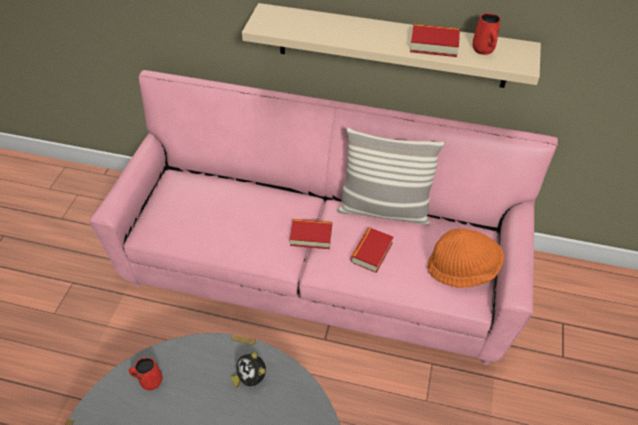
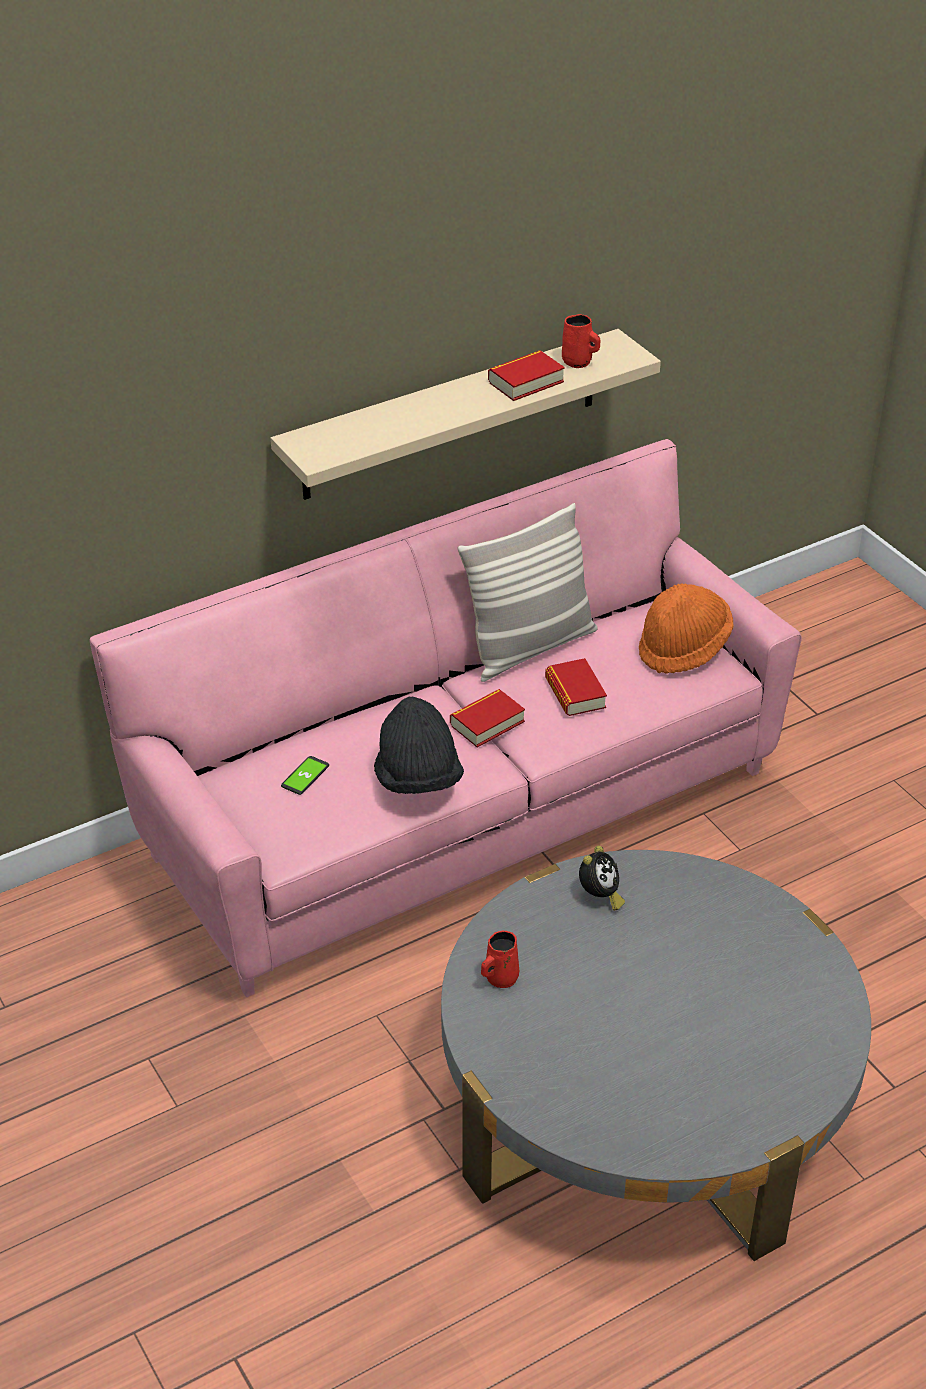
camera: 45 degrees left, 10 degrees down
(198, 202) = (305, 776): none -> phone
(240, 241) = (417, 778): none -> black hat
(250, 378) = (599, 897): alarm clock -> alarm clock turned 75 degrees counterclockwise

